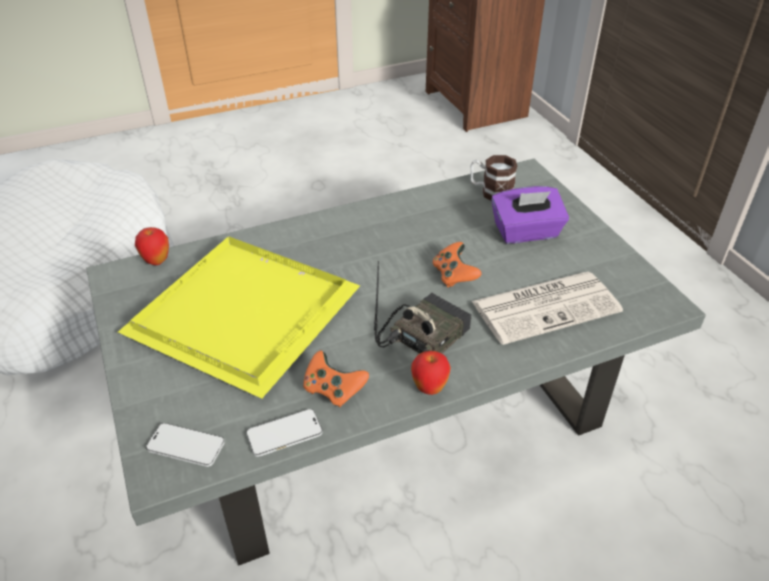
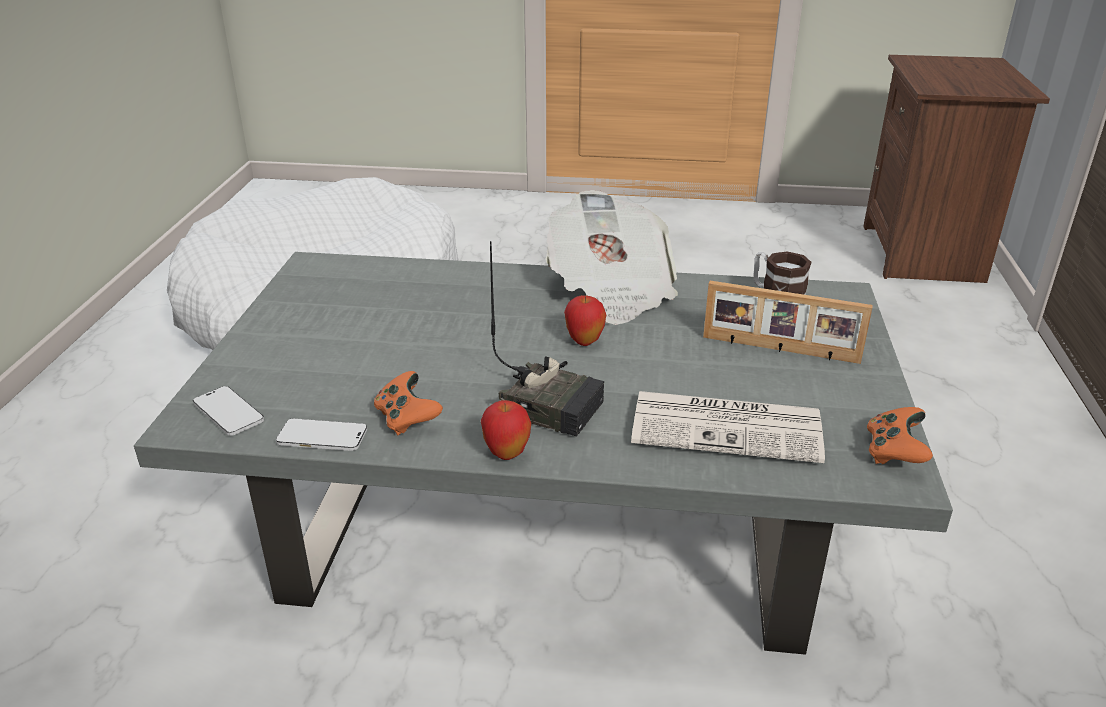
camera: 30 degrees right, 10 degrees down
(156, 261) = (357, 263): apple -> apple (584, 341)
(248, 313) = (395, 329): yellow tray -> none
(377, 220) = (611, 290): none -> newspaper
(422, 334) = (551, 404): radio -> radio turned 45 degrees clockwise
(454, 275) = (645, 363): orange game controller -> orange game controller (894, 452)
(526, 232) = (780, 350): purple tissue box -> picture frame

